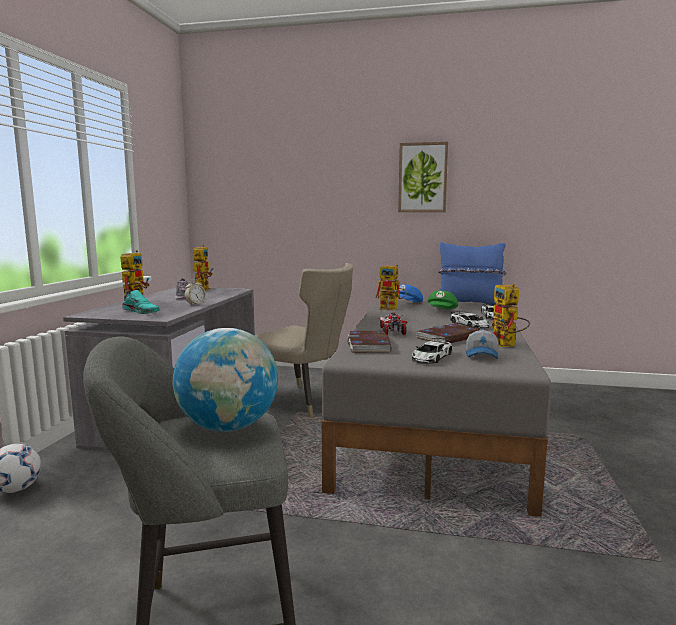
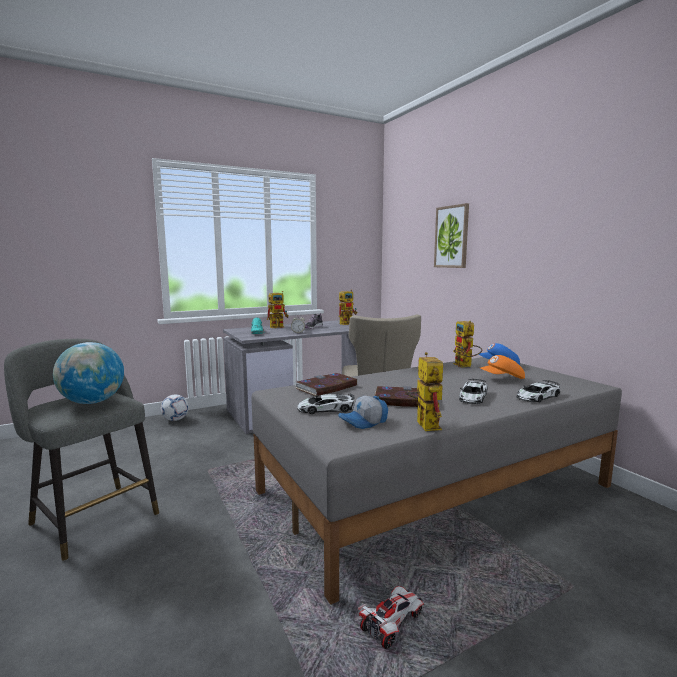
camera: 50 degrees right, 0 degrees up
(391, 331) = (384, 383): toy car -> toy car (392, 623)
(422, 177) = (545, 227): picture -> picture (451, 237)
(442, 311) = (502, 379): green cap -> orange cap
(469, 305) = (563, 380): blue pillow -> none
(507, 345) = (423, 423): toy robot -> toy robot turned 135 degrees clockwise

